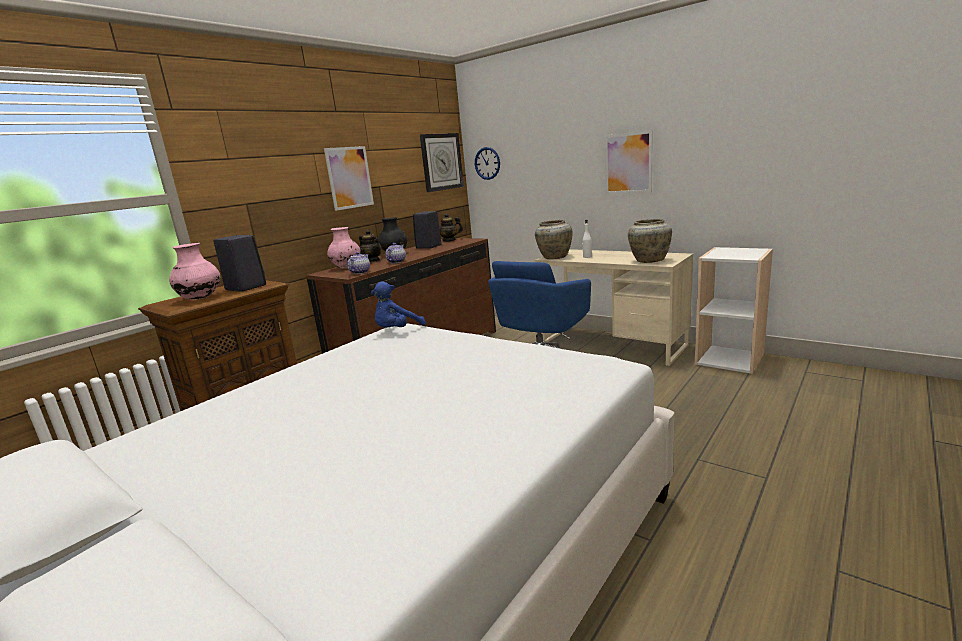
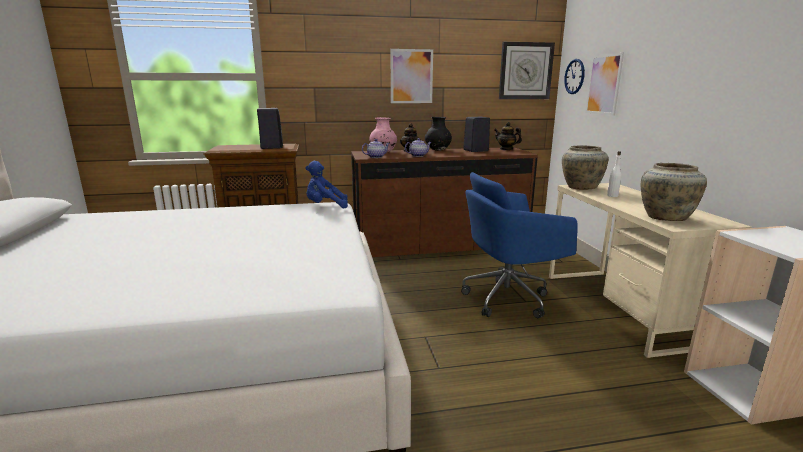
camera: 40 degrees right, 0 degrees up
(200, 298) = (239, 147): pink vase -> none
(628, 163) = (703, 88): picture -> picture (603, 84)

